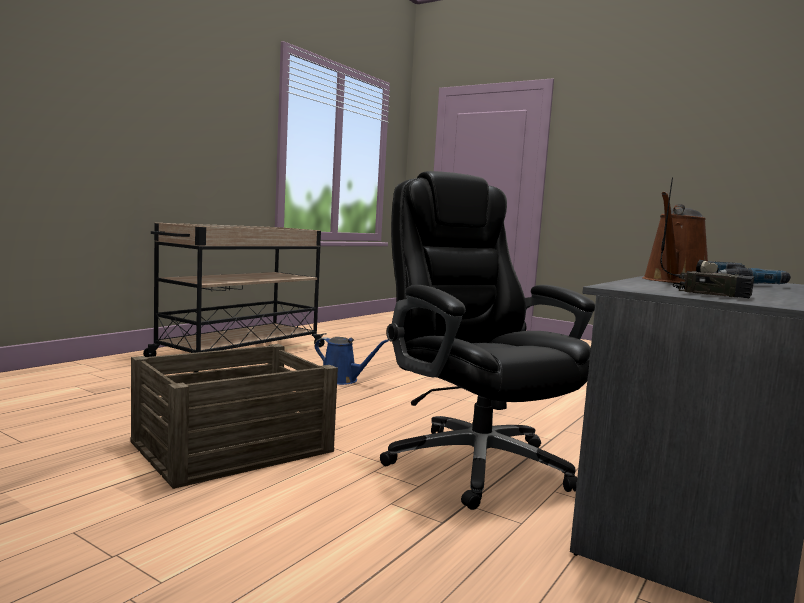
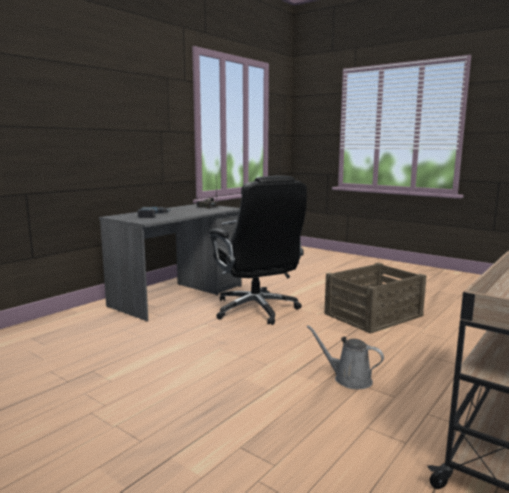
camera: 175 degrees left, 5 degrees up
(342, 380) = (349, 379): blue watering can -> grey watering can
(674, 281) = (190, 213): brown watering can -> none

